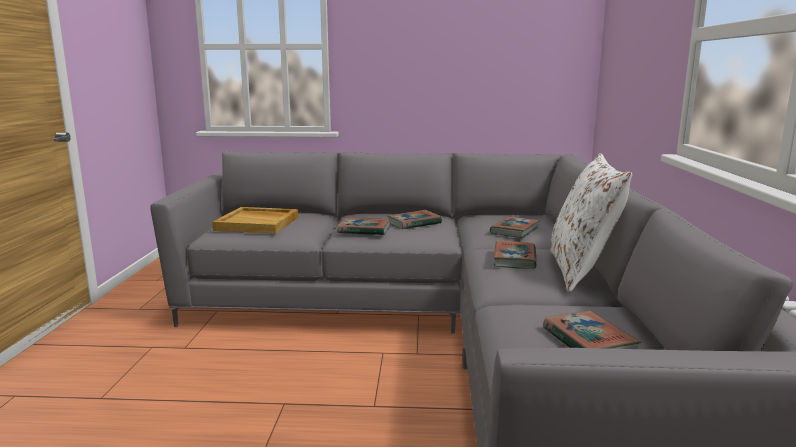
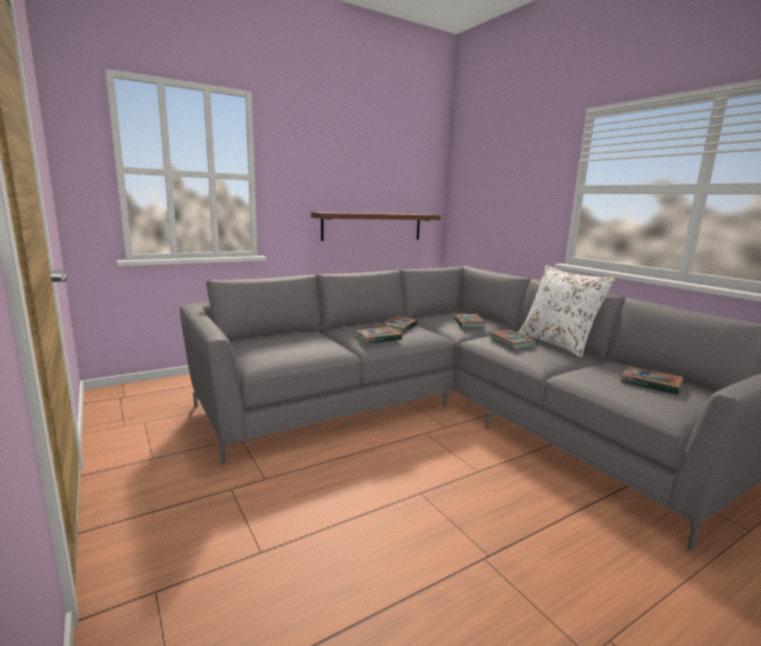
camera: 35 degrees left, 0 degrees up
(258, 223) = (281, 346): beige tray -> none
(478, 99) = (373, 226): none -> brown shelf

